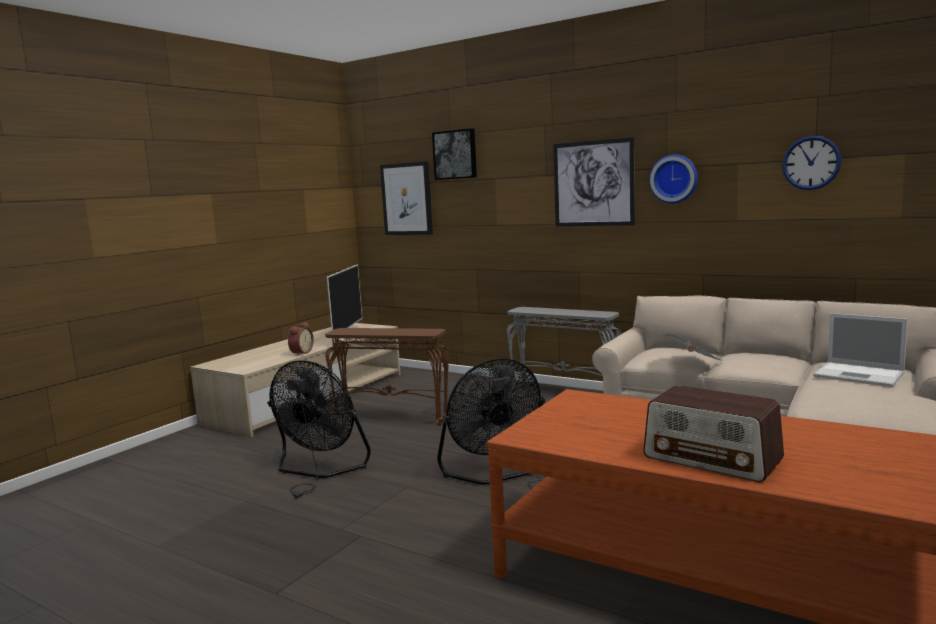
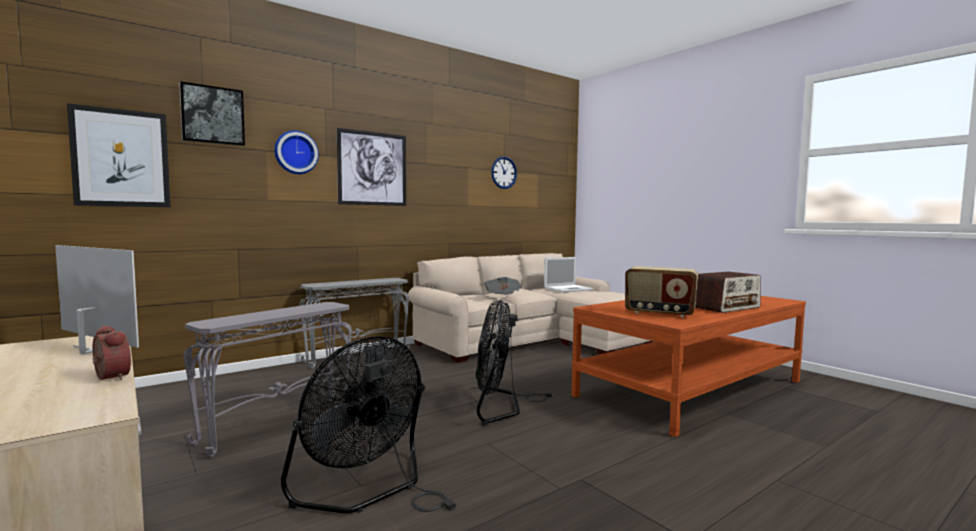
camera: 70 degrees left, 5 degrees down
(391, 417) = (279, 424): brown side table -> grey side table
(581, 426) = (659, 313): none -> radio
(674, 179) = (432, 173): wall clock -> wall clock (295, 152)

